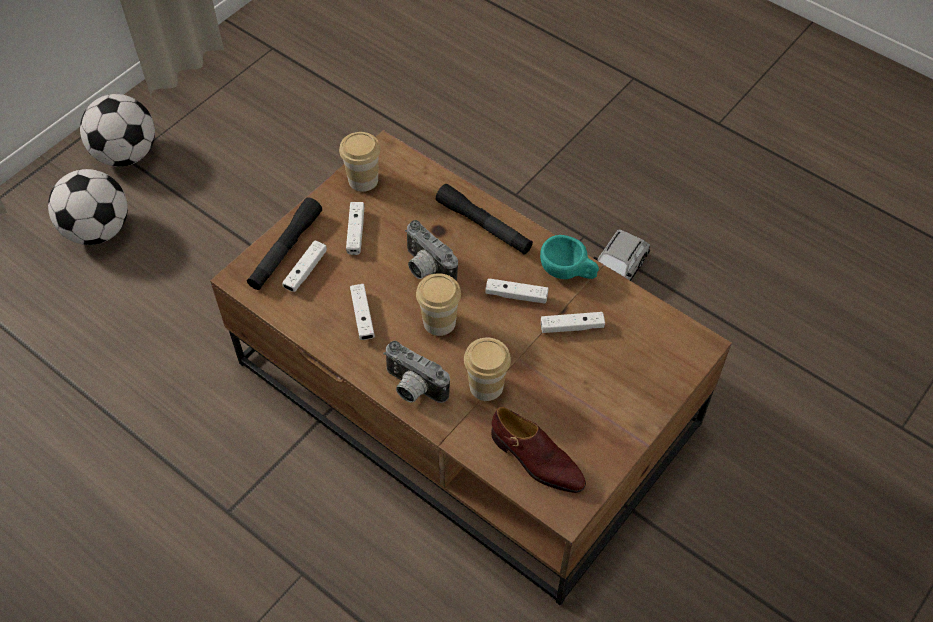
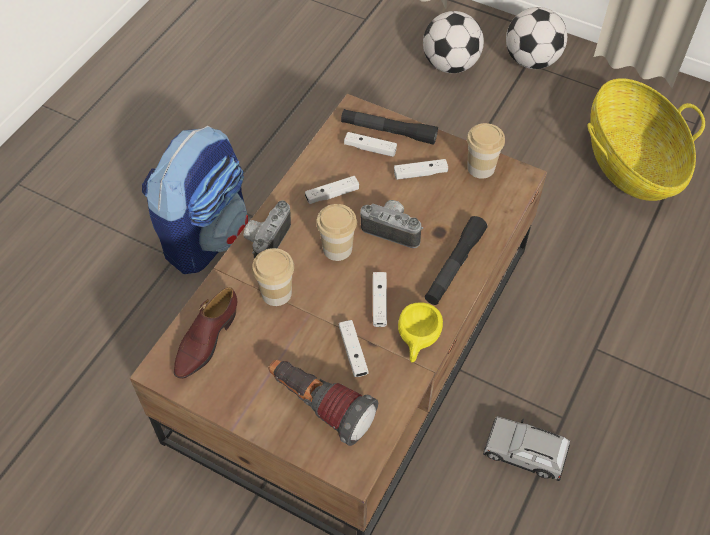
camera: 80 degrees right, 0 degrees up
(277, 532) = (206, 235): none -> backpack
(304, 110) = (631, 162): none -> basket
(425, 269) = (393, 229): camera -> camera turned 75 degrees clockwise
(568, 272) = (417, 342): turquoise cup -> yellow cup
(630, 364) = (319, 406): none -> flashlight

